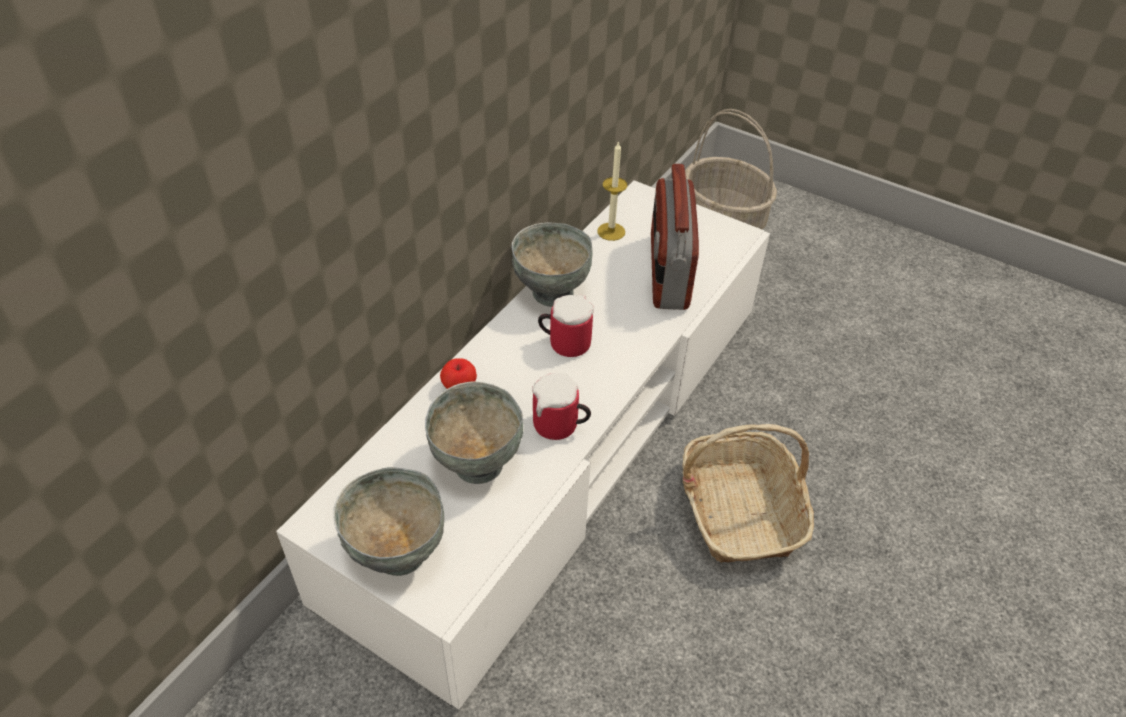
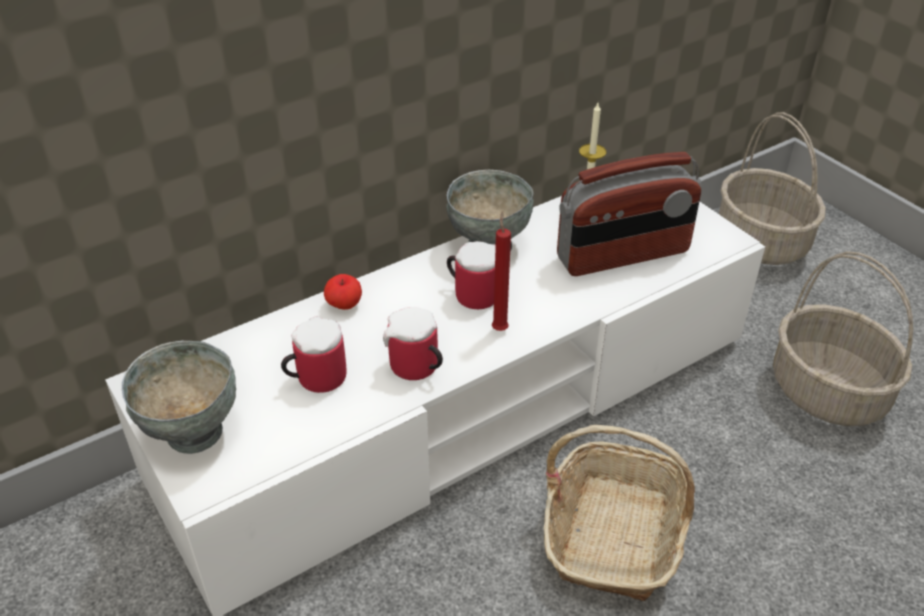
camera: 25 degrees right, 5 degrees down
(476, 464) = (315, 377): grey bowl -> mug
(606, 368) = (499, 328): none -> red candle
(667, 271) = (623, 255): radio -> radio turned 135 degrees counterclockwise
(834, 338) = (829, 392): none -> basket

